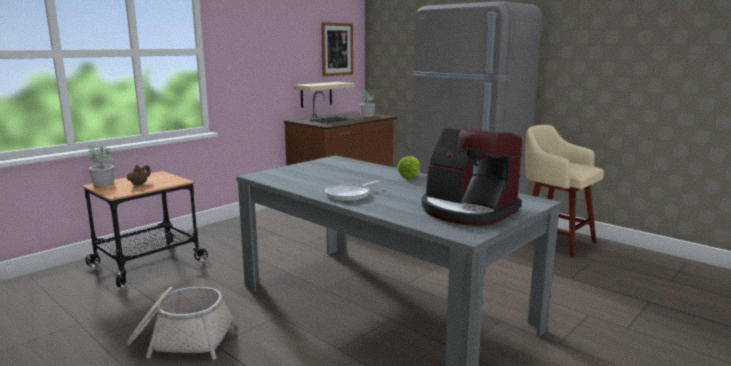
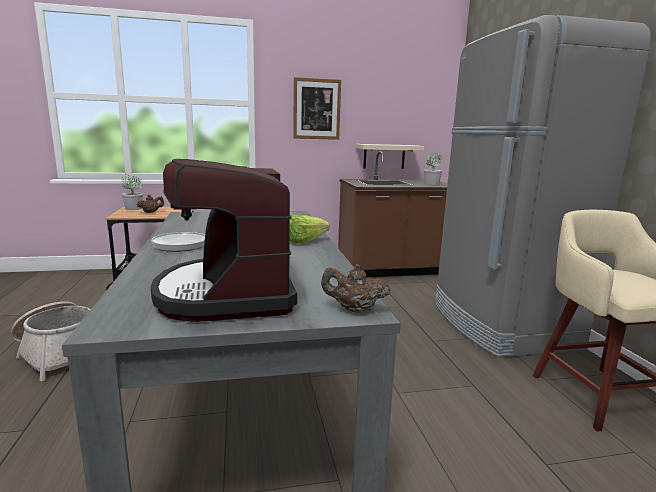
camera: 35 degrees right, 0 degrees up
(337, 49) = (417, 110): picture -> picture (316, 109)
(534, 202) = (354, 309): none -> brown teapot

